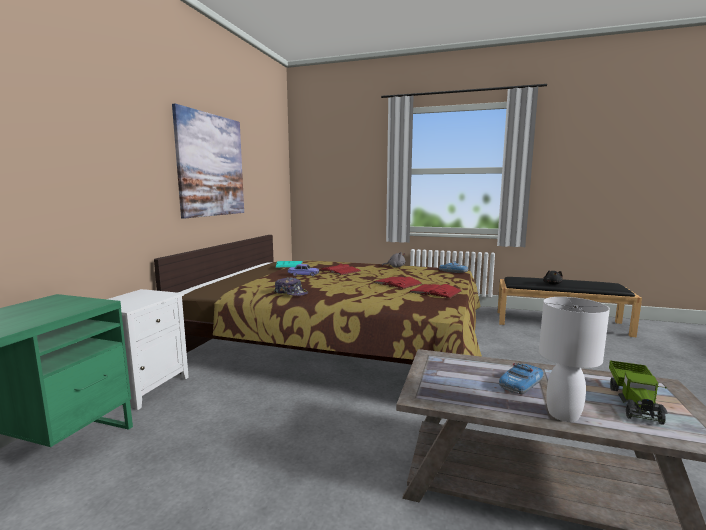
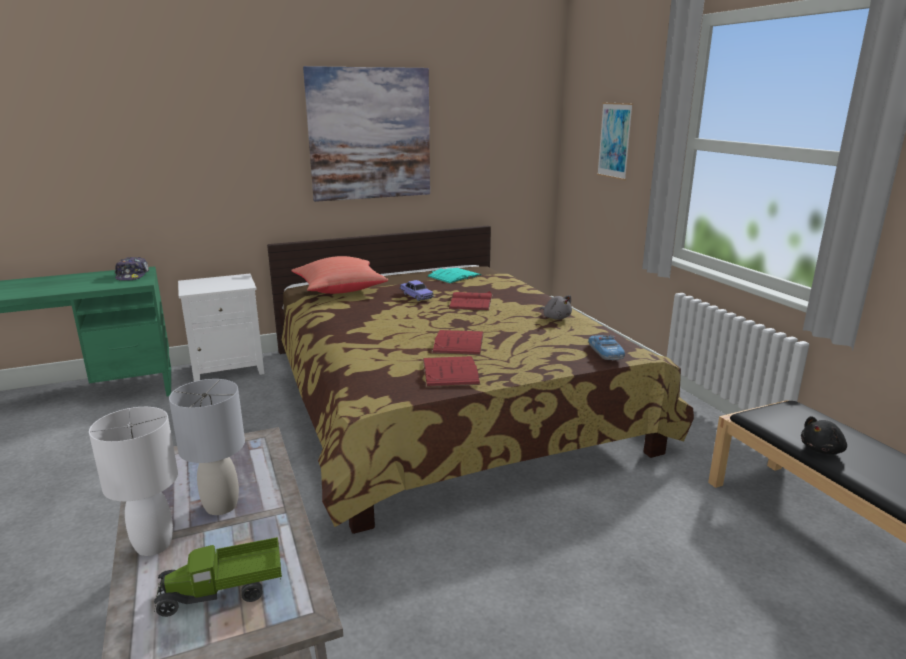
camera: 50 degrees right, 10 degrees up
(243, 284) = (340, 291): none -> red pillow
(291, 293) = (333, 316): cap -> cap (133, 276)
(343, 175) = (614, 140): none -> picture
(521, 384) = (221, 506): toy car -> grey table lamp

